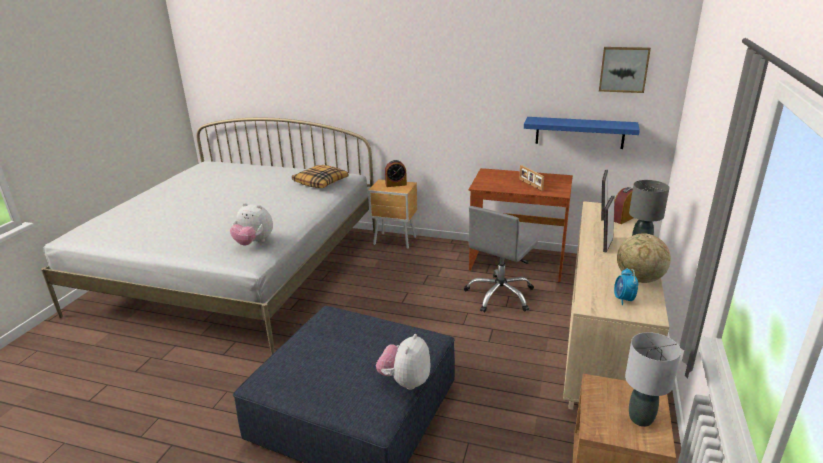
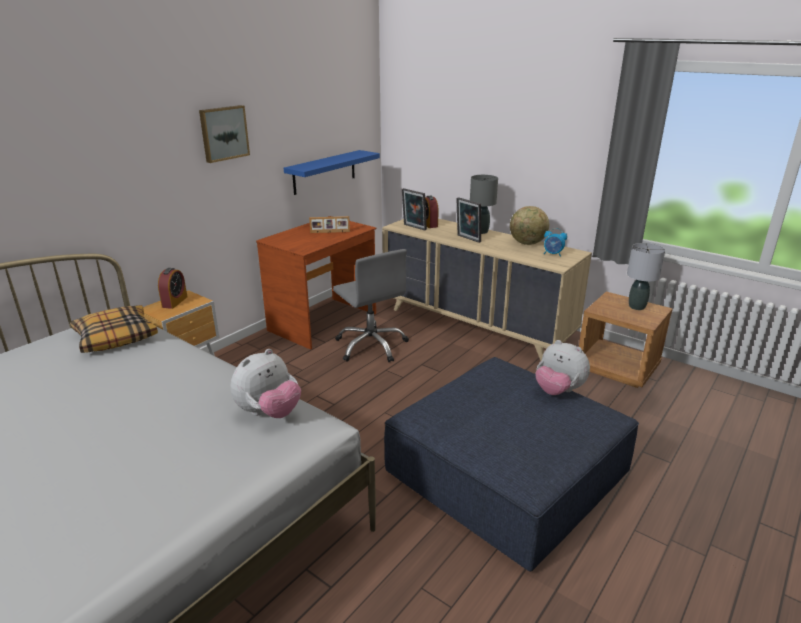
camera: 70 degrees left, 0 degrees up
(623, 69) = (344, 102): picture -> picture (223, 133)

